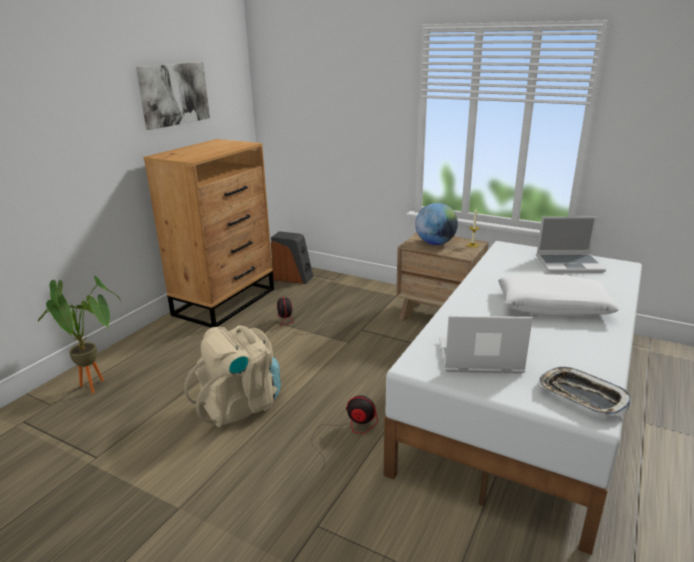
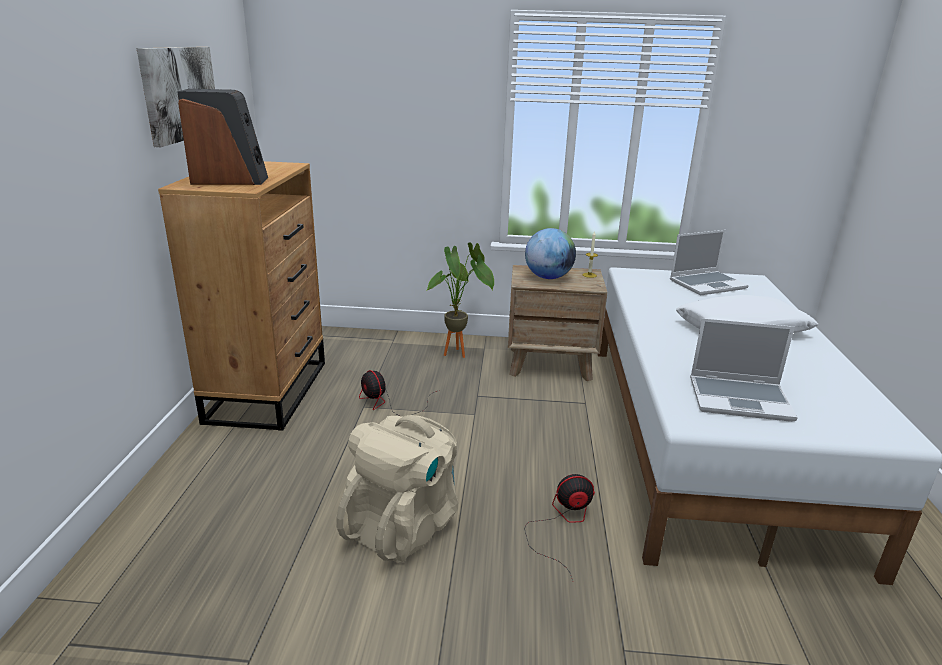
camera: 25 degrees left, 0 degrees up
(97, 387) = (163, 555): potted plant -> potted plant (461, 354)
(293, 278) = (338, 345): speaker -> speaker (230, 180)
(478, 358) = (740, 399): laptop -> laptop turned 150 degrees counterclockwise
(582, 396) = (870, 418): tray -> none

